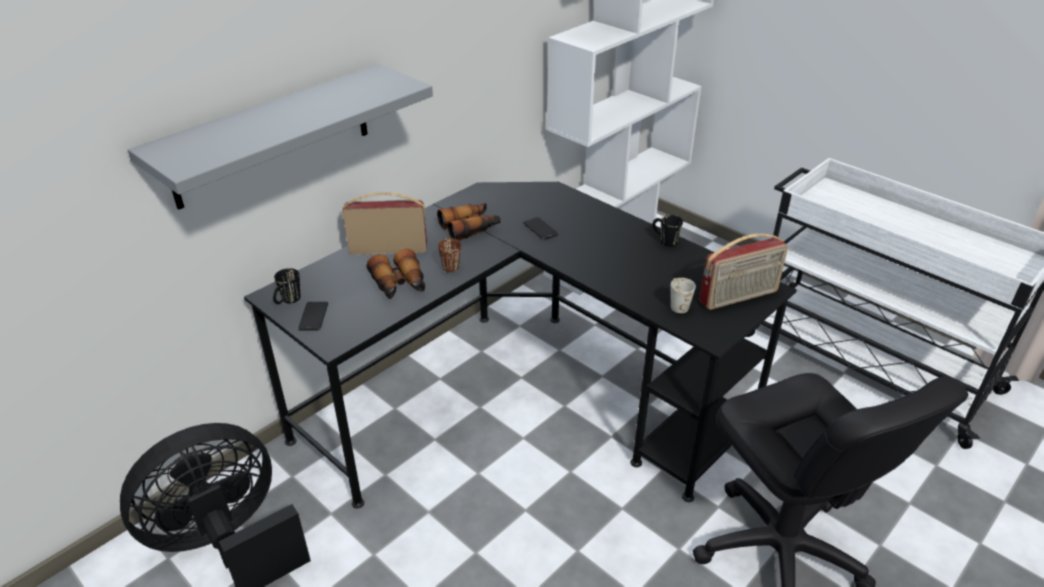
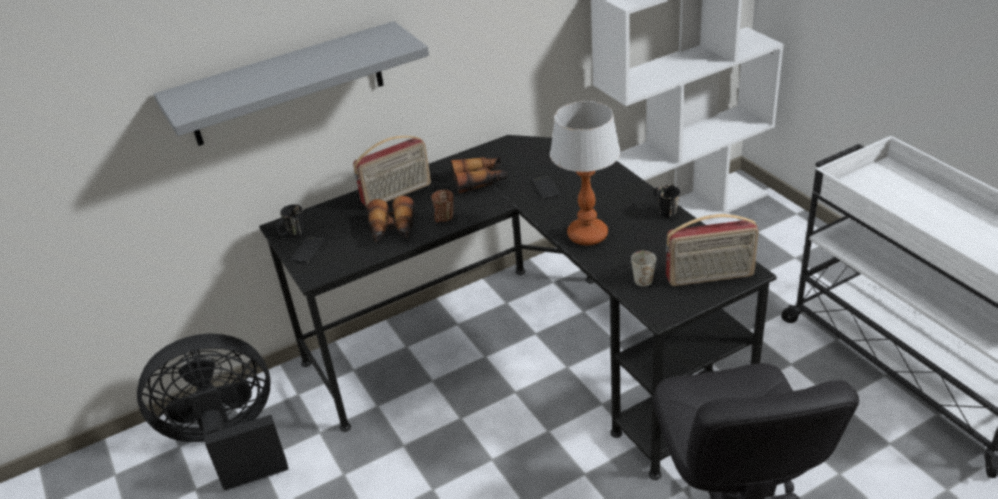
camera: 20 degrees right, 0 degrees up
(388, 249) = (397, 194): radio -> radio turned 135 degrees clockwise
(604, 270) = (588, 235): none -> table lamp

